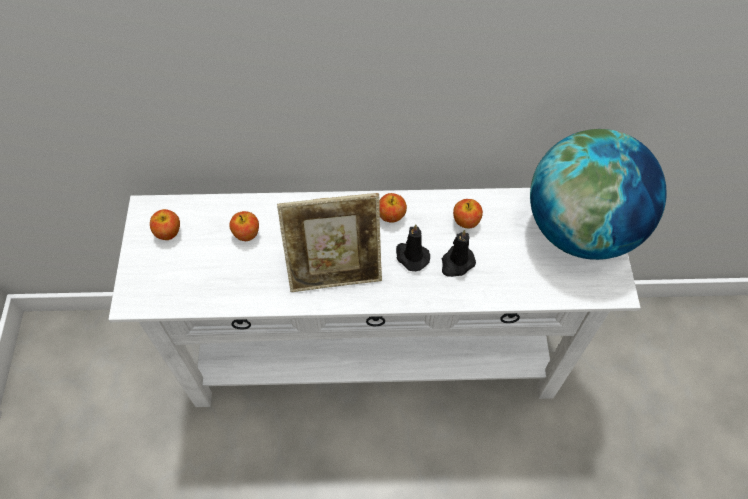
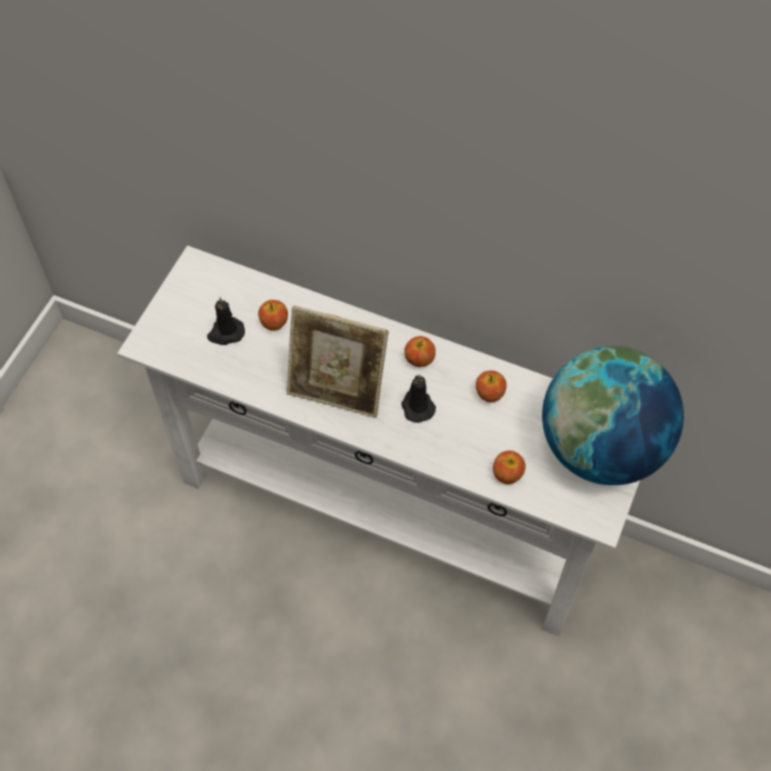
camera: 25 degrees right, 0 degrees up
(168, 232) = (205, 293): apple -> apple (507, 474)
(456, 263) = (457, 430): black candle -> black candle (225, 333)

